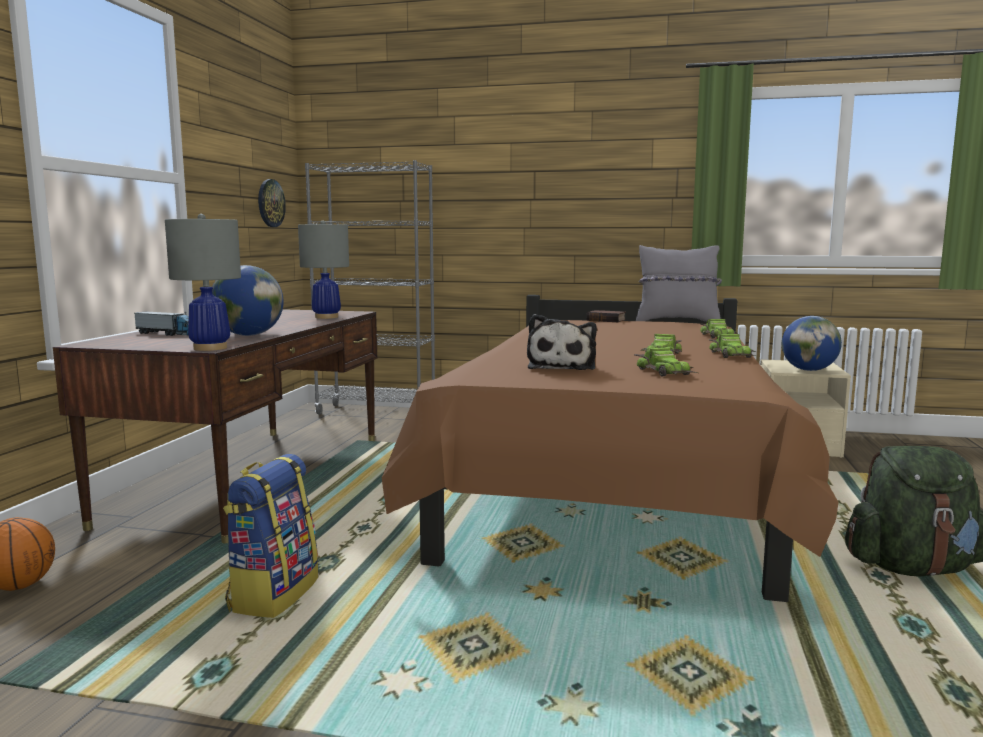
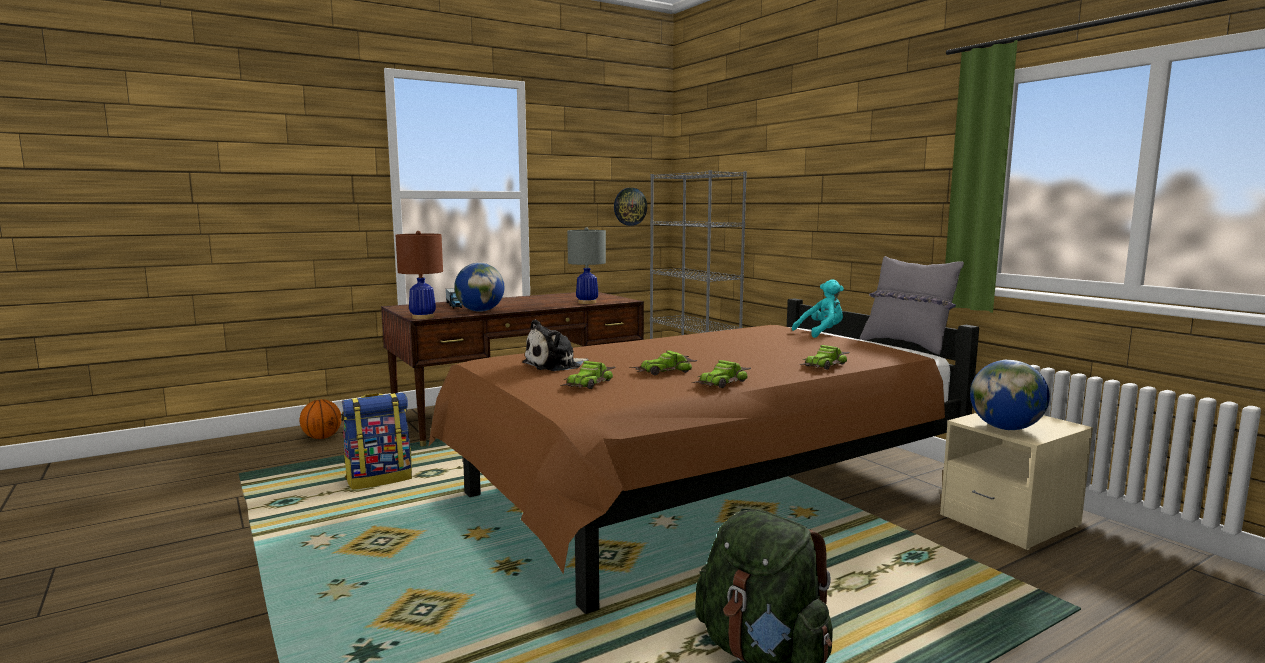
camera: 45 degrees right, 0 degrees up
(210, 348) = (423, 317): grey table lamp -> brown table lamp
(607, 320) = (821, 333): book -> turquoise plush toy

